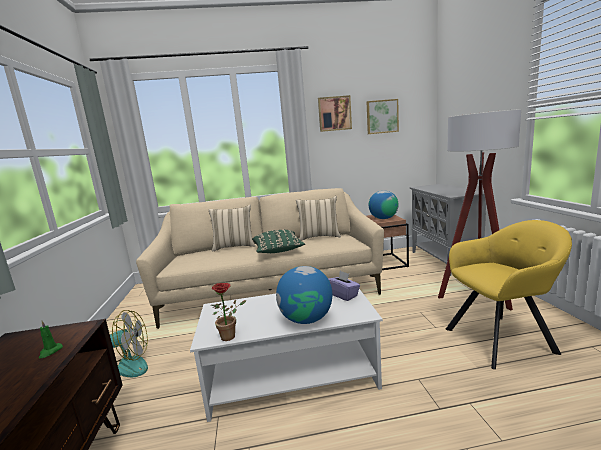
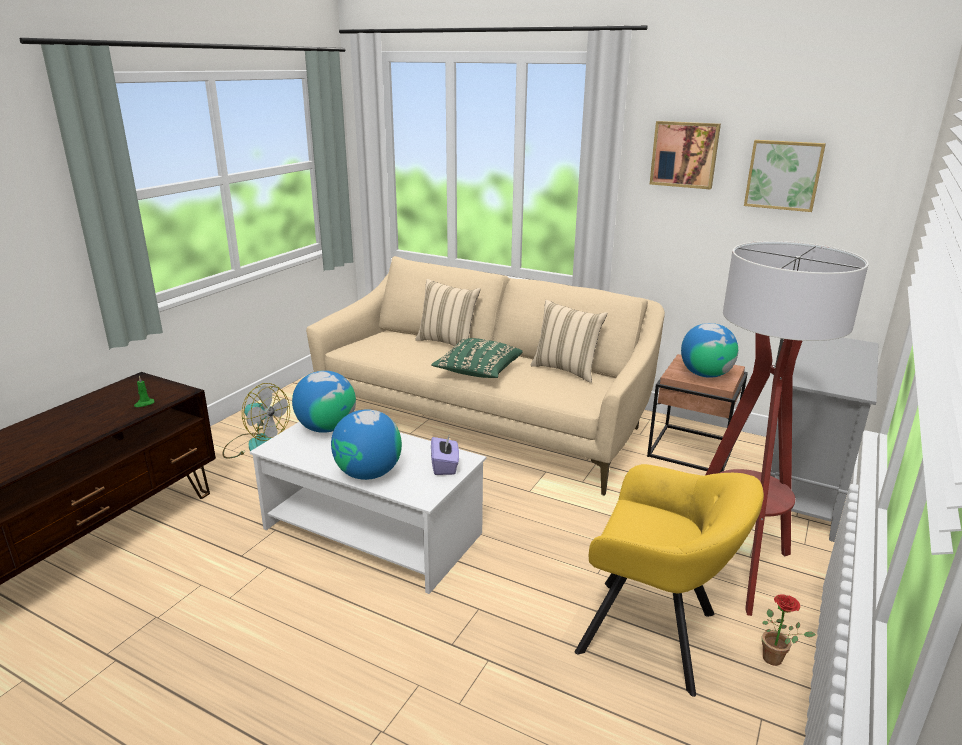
camera: 35 degrees right, 10 degrees up
(229, 310) = (326, 428): none -> globe
(231, 336) = (290, 456): potted plant -> potted plant (777, 659)

